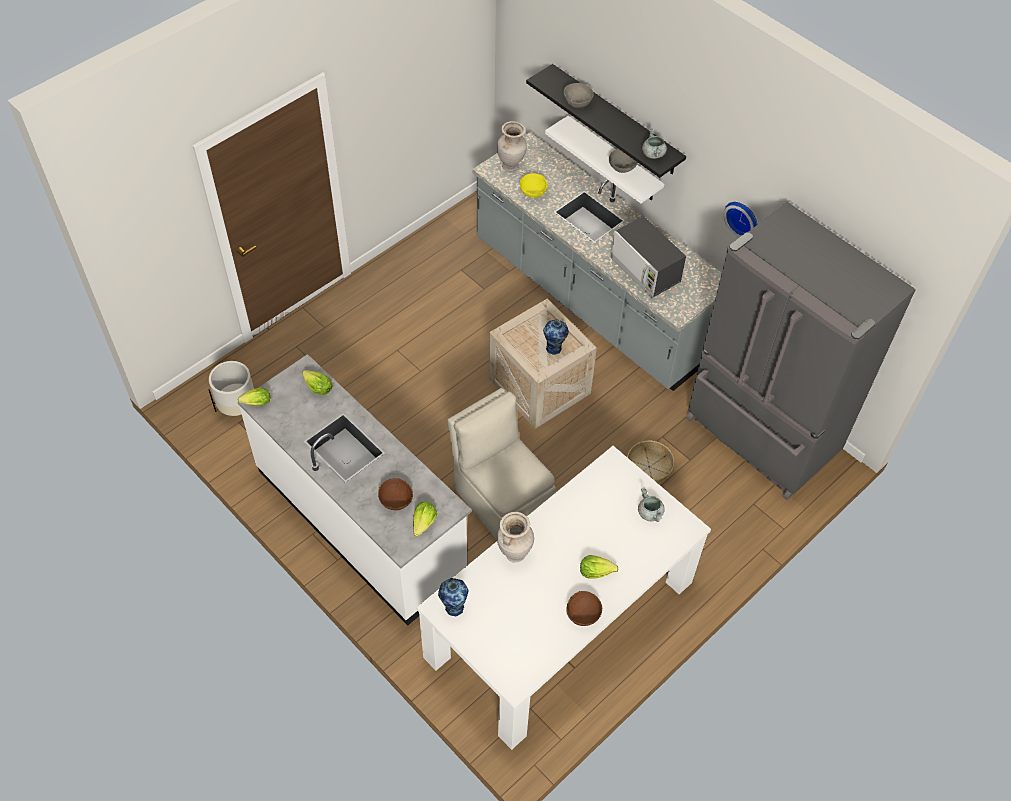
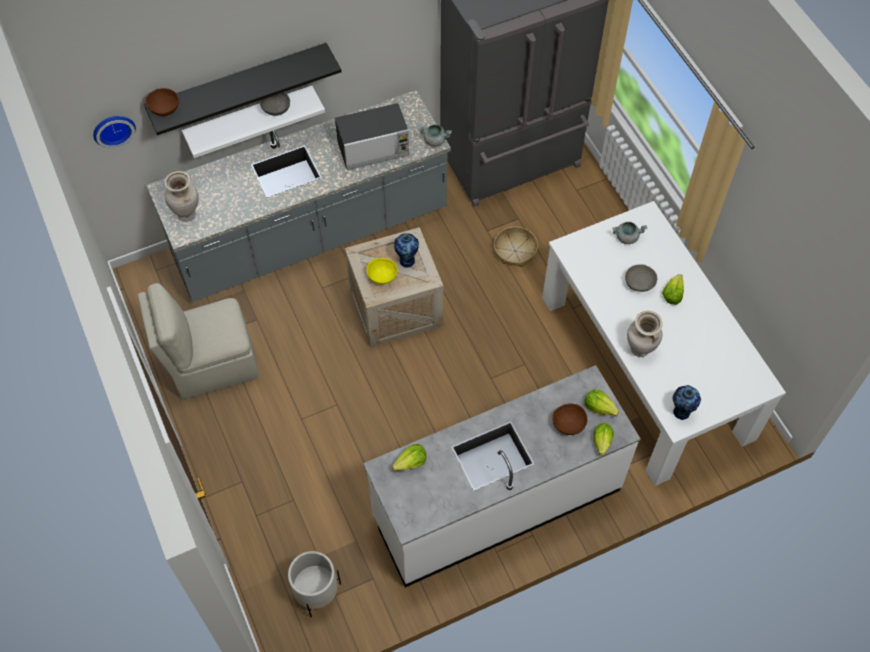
camera: 70 degrees left, 5 degrees up
(255, 403) = (410, 527): lettuce -> lettuce (602, 444)
(502, 499) = (510, 375): beige chair -> beige chair (211, 364)
(533, 192) = (232, 206): yellow bowl -> yellow bowl (382, 276)
(577, 103) = (213, 100): grey bowl -> grey bowl (639, 284)
(583, 614) = (711, 316): brown bowl -> brown bowl (165, 110)
(653, 154) = (312, 65): grey cooking pot -> grey cooking pot (435, 140)
(743, 218) = (400, 37): wall clock -> wall clock (113, 128)

